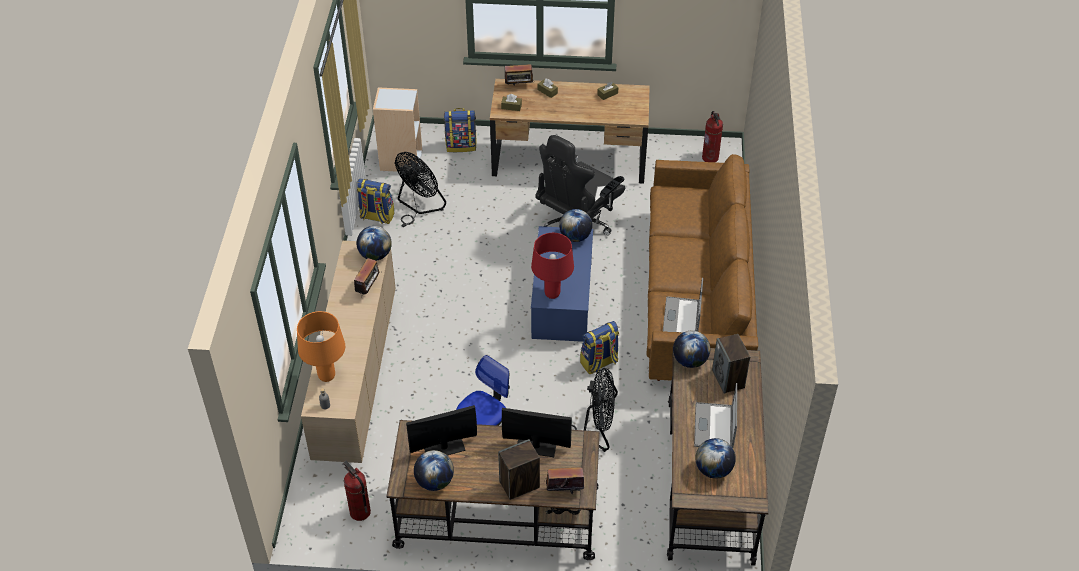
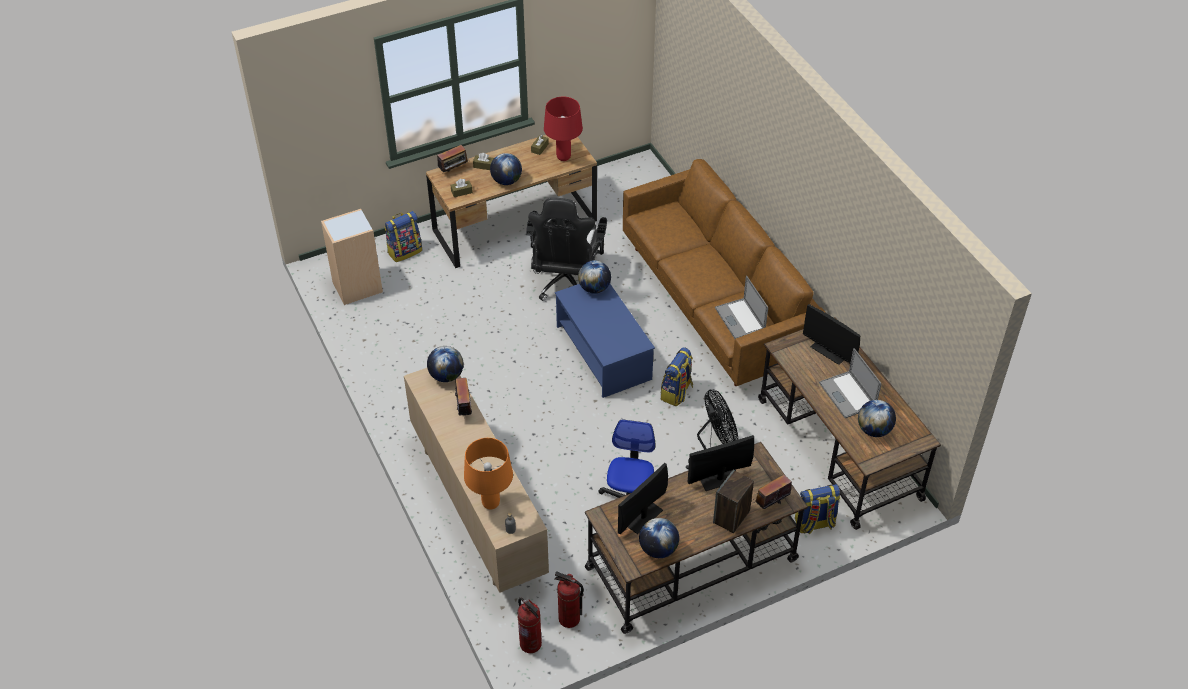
camera: 30 degrees left, 0 degrees up
(376, 216) = (375, 349): backpack -> backpack (814, 523)
(416, 204) = (403, 322): black fan -> none
(552, 294) = (613, 346): red table lamp -> red table lamp (563, 157)
(690, 361) = (787, 350): globe -> globe (506, 181)
(710, 158) = (636, 176): fire extinguisher -> fire extinguisher (530, 644)
(728, 379) = (829, 351): speaker -> monitor

